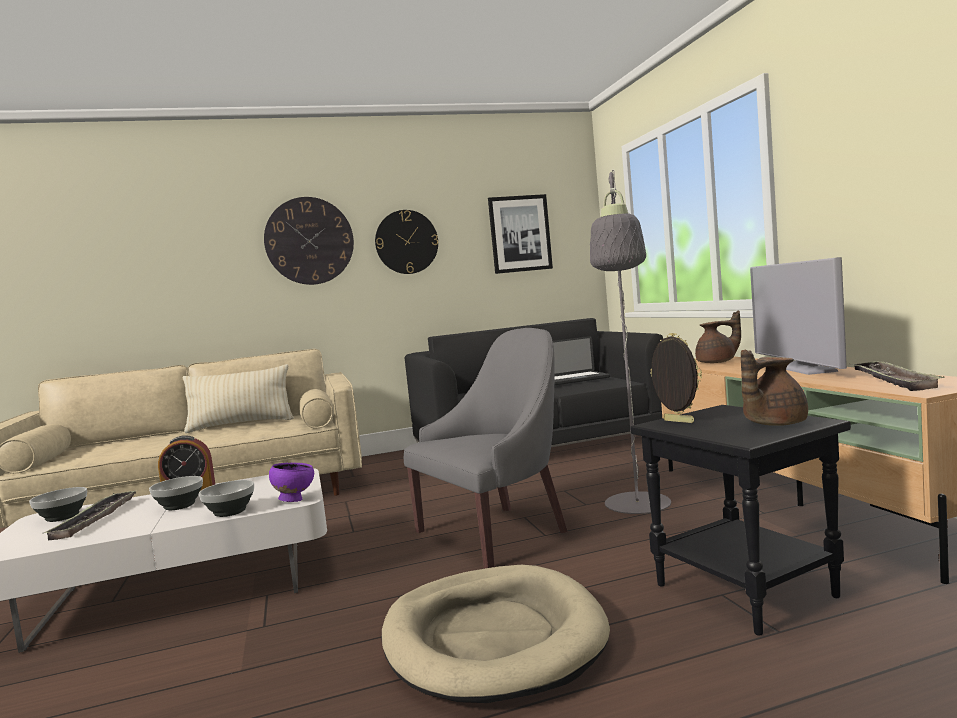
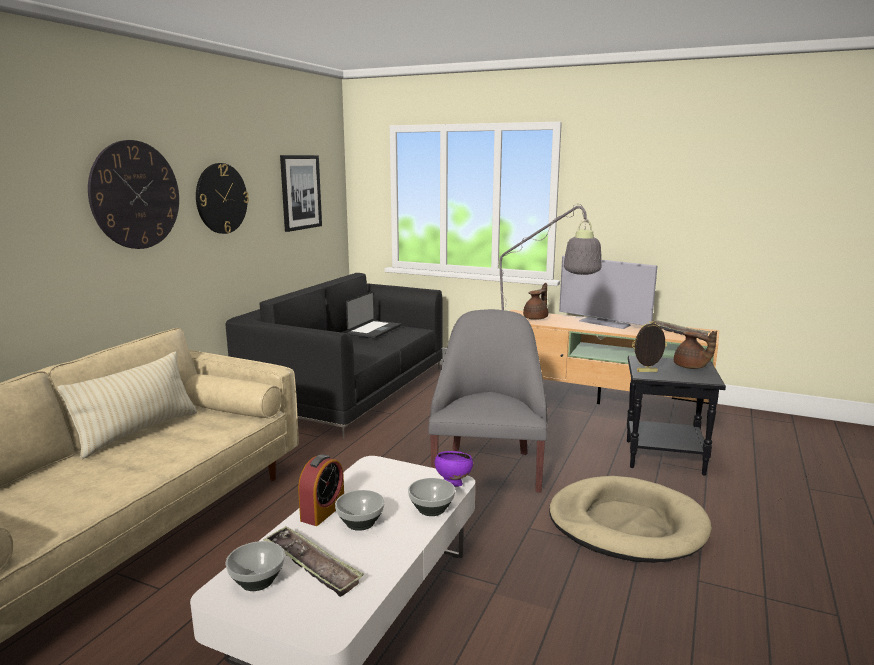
camera: 50 degrees left, 10 degrees up
(772, 424) = (691, 367): brown teapot -> brown teapot turned 45 degrees counterclockwise

